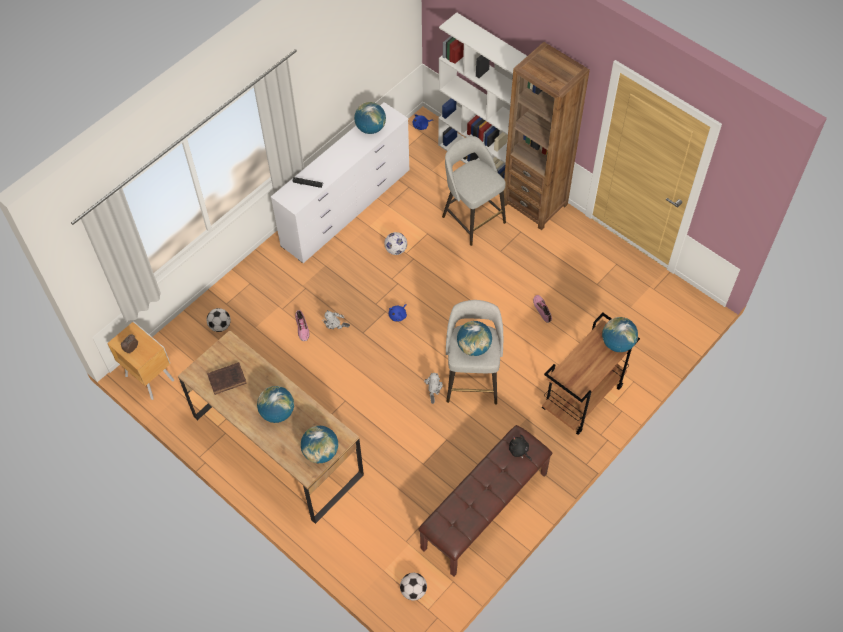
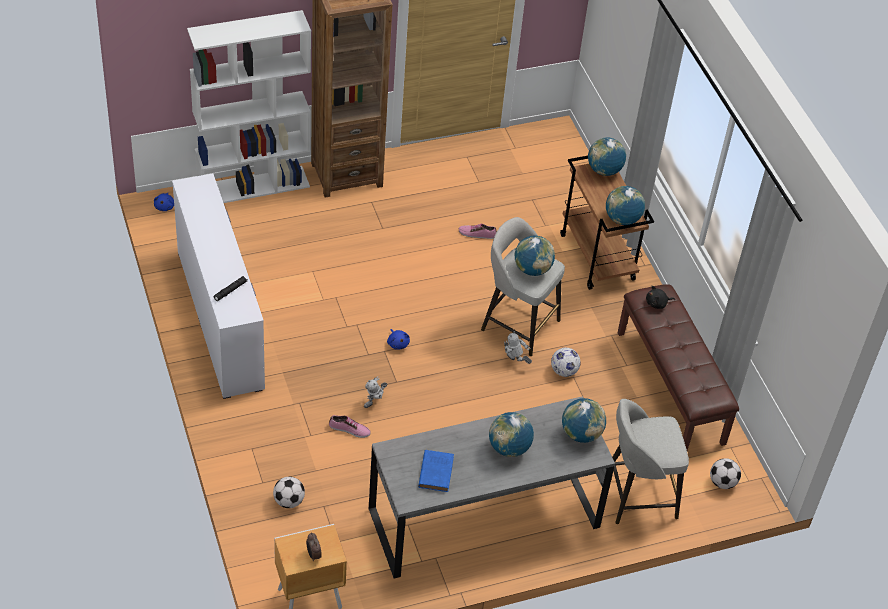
camera: 65 degrees left, 10 degrees down
(228, 379) = (436, 471): brown book -> blue book
(277, 445) = (484, 518): brown desk -> grey desk
(370, 128) = (199, 207): globe -> globe (622, 219)
(396, 250) = (312, 305): football -> football (563, 371)
(472, 218) = (323, 228): grey stool -> grey stool (637, 495)

